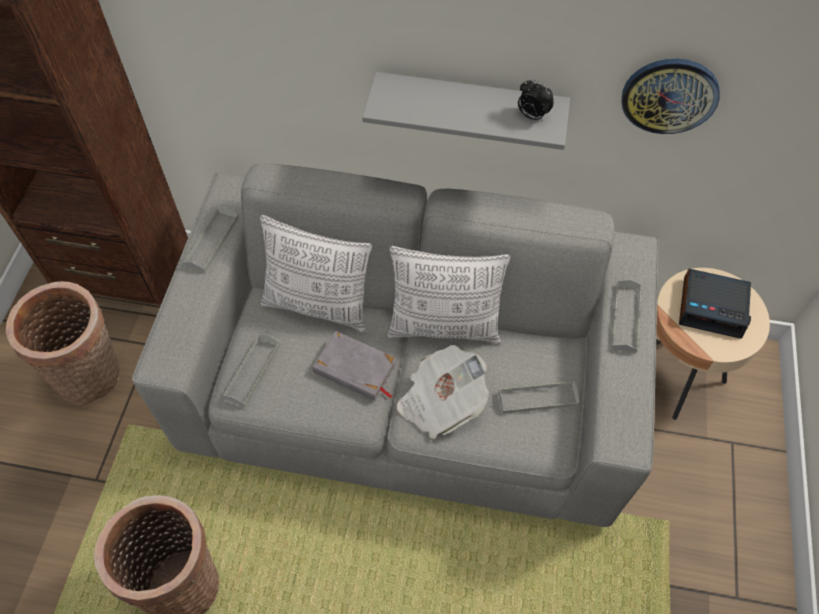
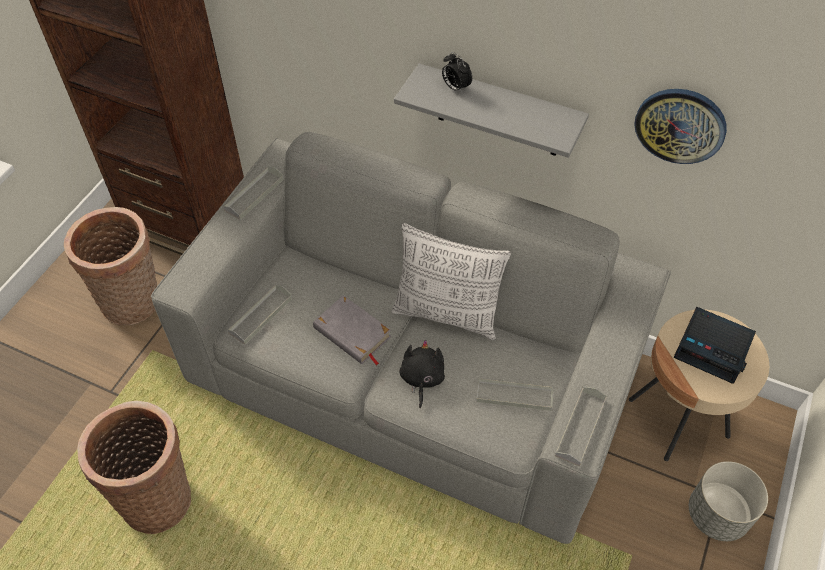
camera: 15 degrees right, 5 degrees down
(318, 306) = (337, 272): pillow -> none
(440, 402) = (421, 379): newspaper -> black plush toy
(531, 116) = (547, 123): alarm clock -> alarm clock (455, 87)
(625, 318) = (614, 336): grey tray -> grey tray (580, 427)
(735, 461) = (717, 515): none -> grey planter

